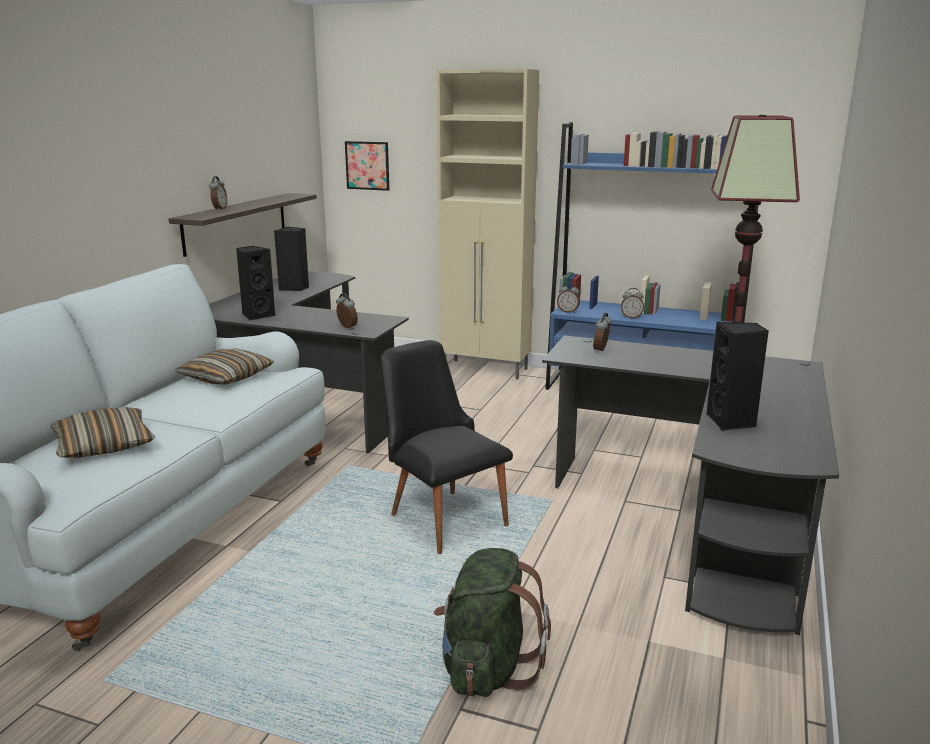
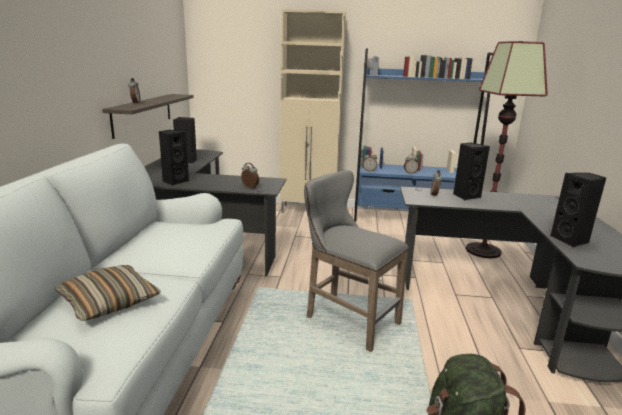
camera: 15 degrees left, 0 degrees up
(226, 377) = (175, 231): pillow -> none
(367, 165) = (222, 76): picture -> none
(442, 515) = (347, 319): black chair -> grey stool
(648, 354) = (465, 196): none -> black speaker

